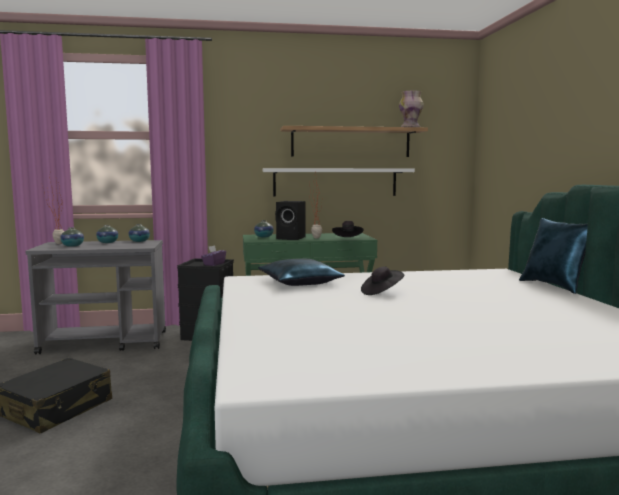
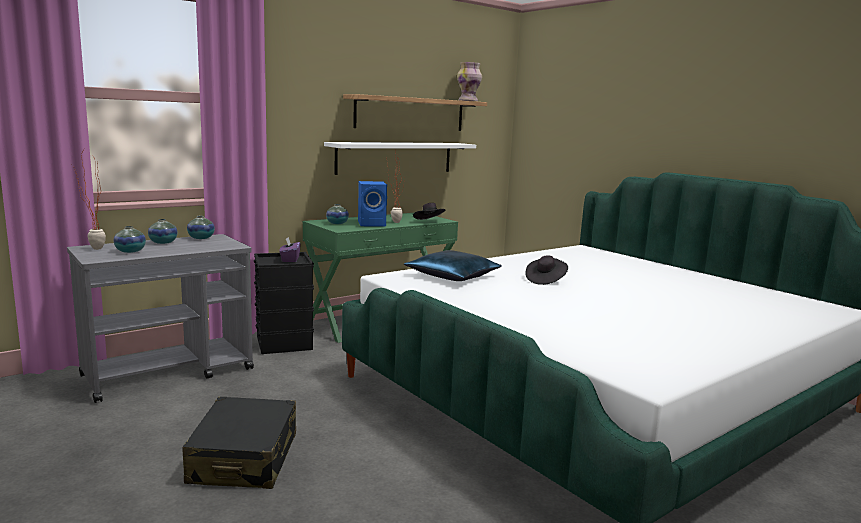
camera: 30 degrees left, 5 degrees up
(292, 238) = (373, 224): black speaker -> blue speaker
(555, 286) = (649, 260): blue pillow -> none

